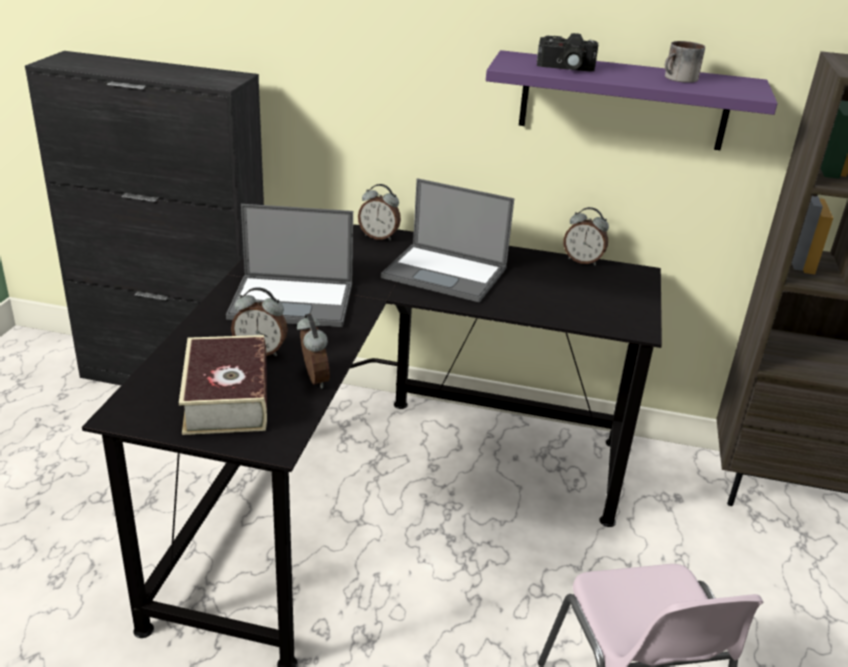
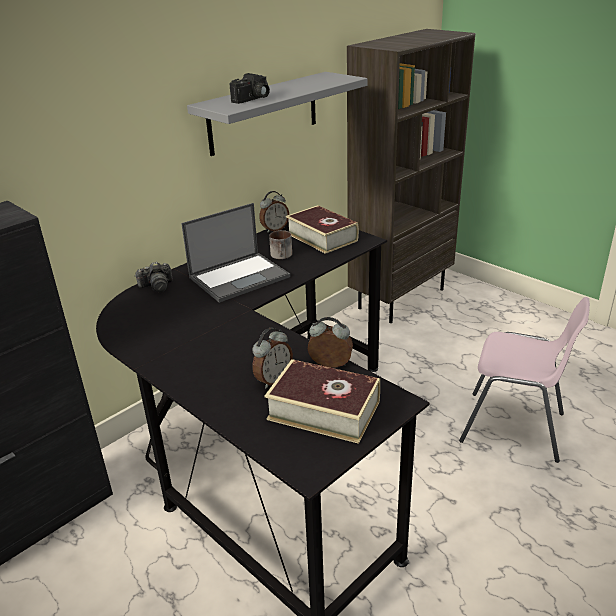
camera: 55 degrees left, 0 degrees up
(293, 301) = (213, 347): laptop -> none
(379, 236) = (157, 286): alarm clock -> camera
(604, 296) = (322, 237): none -> book
(623, 101) = (264, 113): purple shelf -> grey shelf
(679, 79) = (305, 84): mug -> mug (282, 255)

